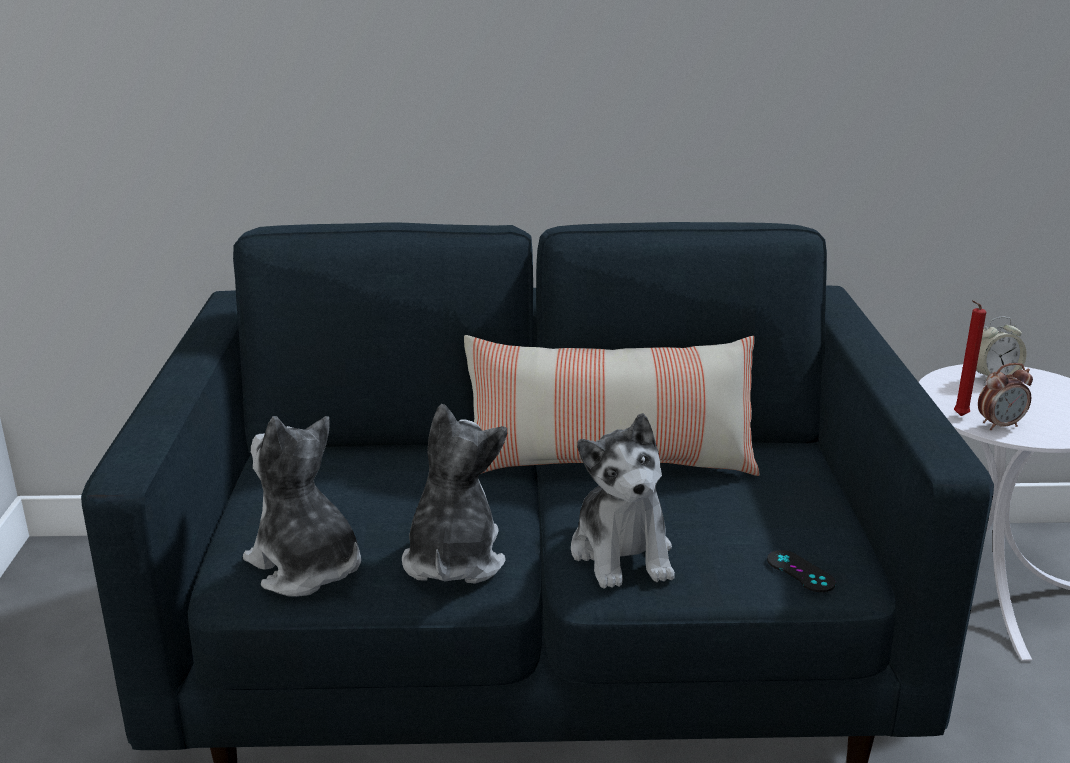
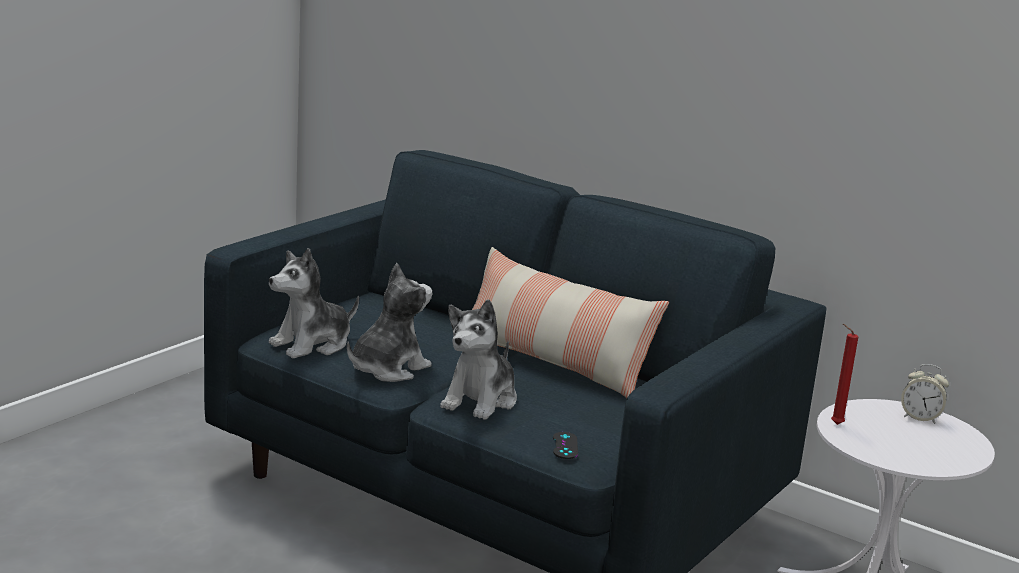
camera: 35 degrees right, 5 degrees down
(306, 568) = (312, 344): plush toy -> plush toy turned 120 degrees counterclockwise
(1000, 425) = (855, 439): alarm clock -> none

